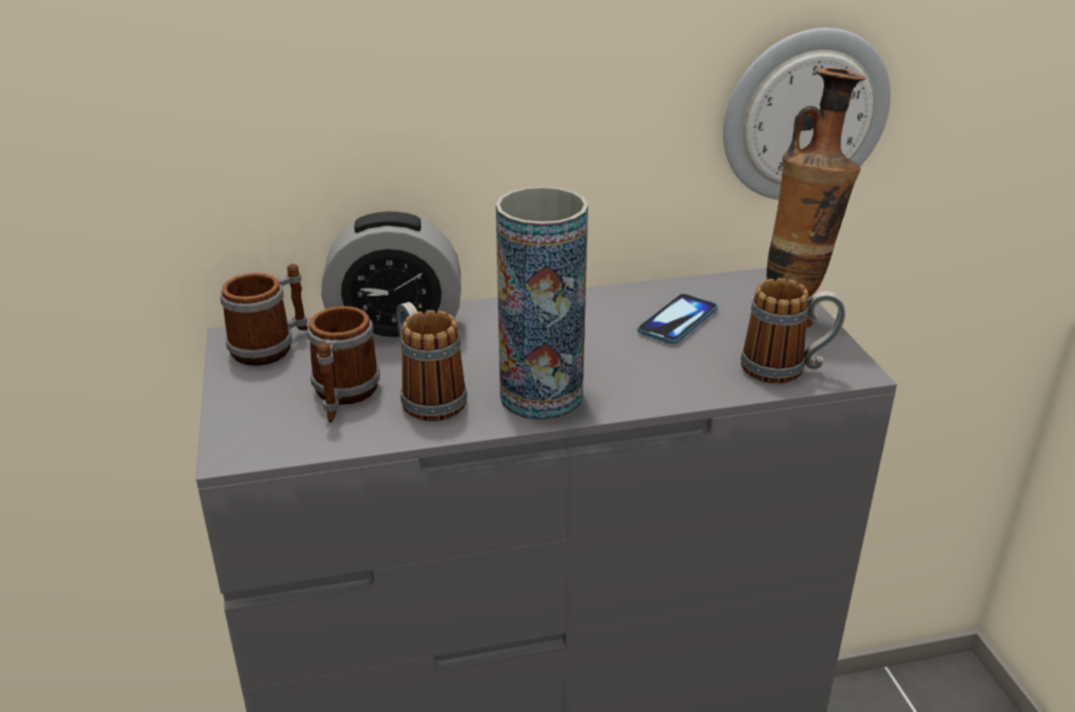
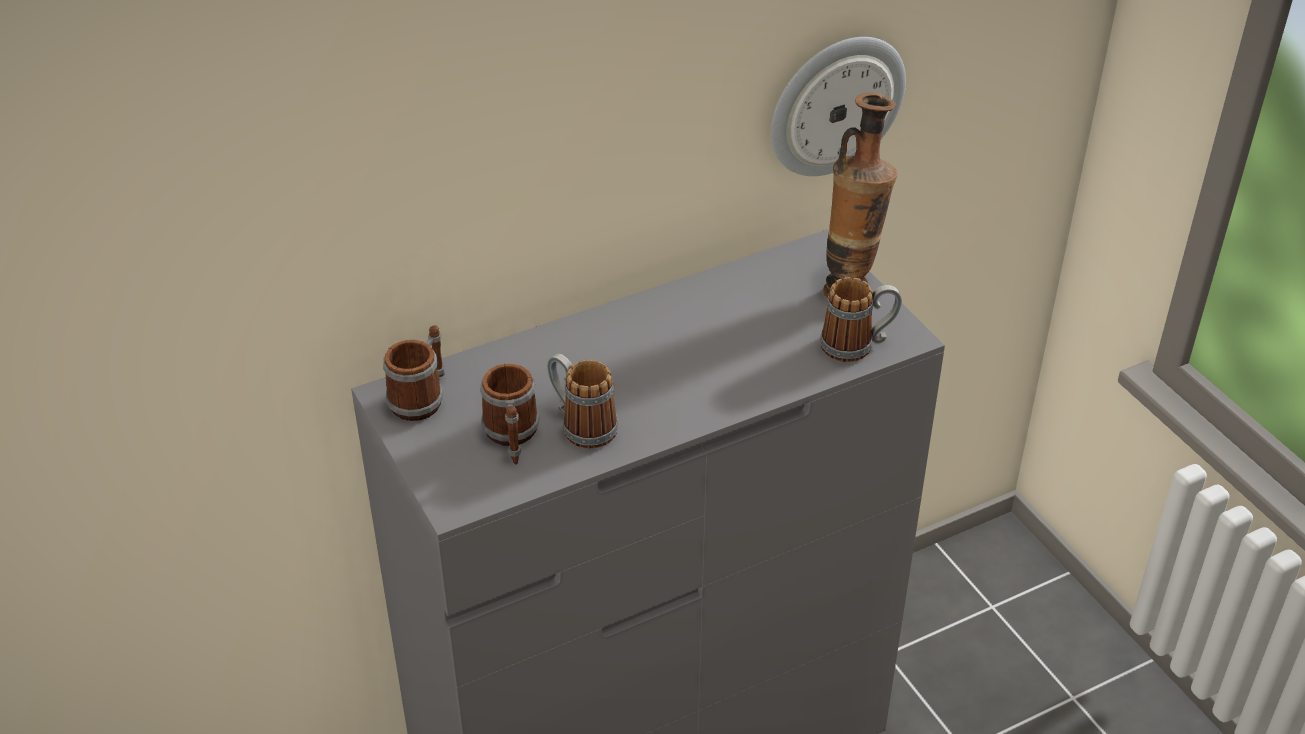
camera: 15 degrees left, 10 degrees up
(396, 329) = (520, 359): alarm clock -> none
(541, 396) = (673, 408): vase -> none
(677, 321) = (756, 309): phone -> none

